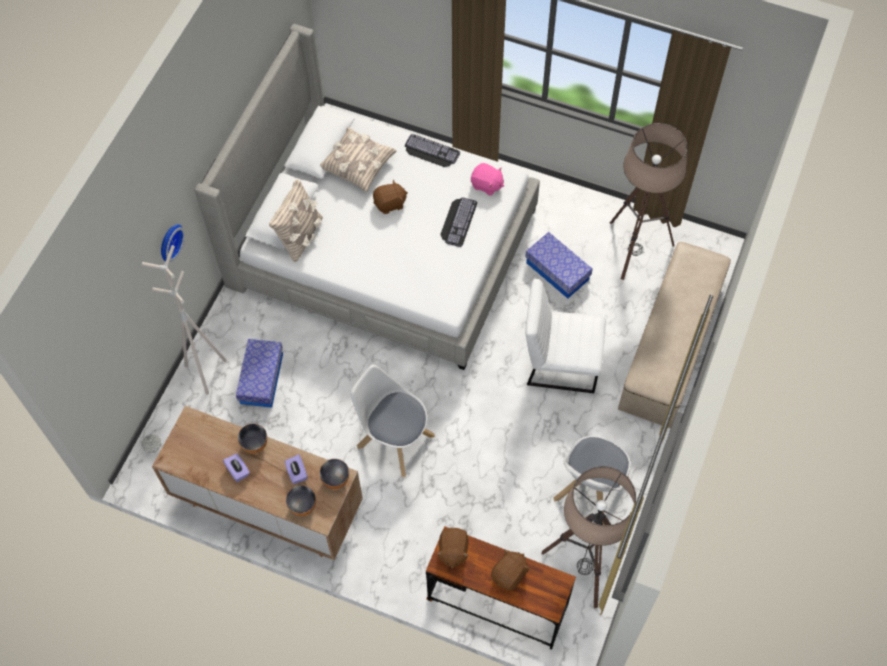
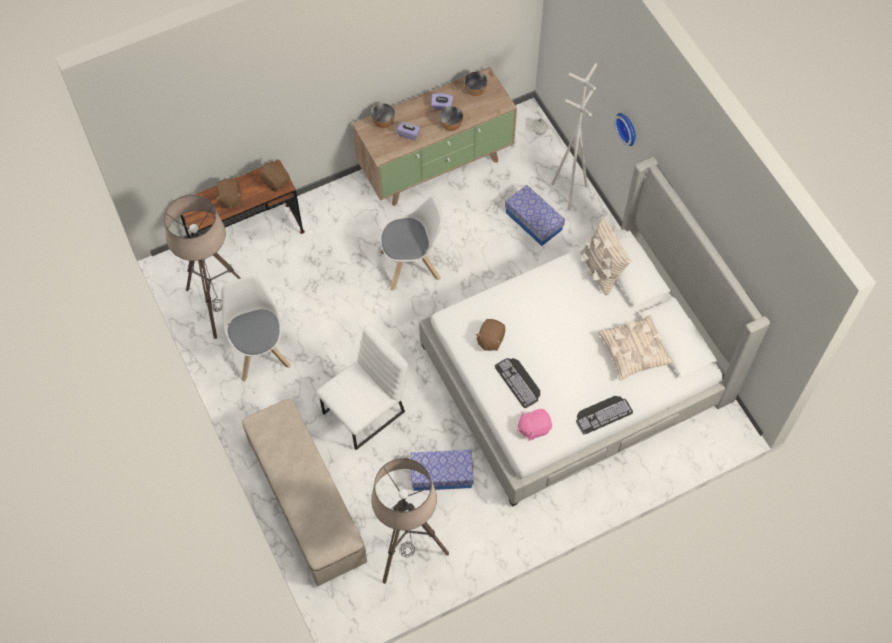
camera: 130 degrees right, 0 degrees up
(335, 480) = (383, 150): bowl -> bowl (475, 91)
(390, 204) = (577, 348): brown plush toy -> brown plush toy (490, 340)

